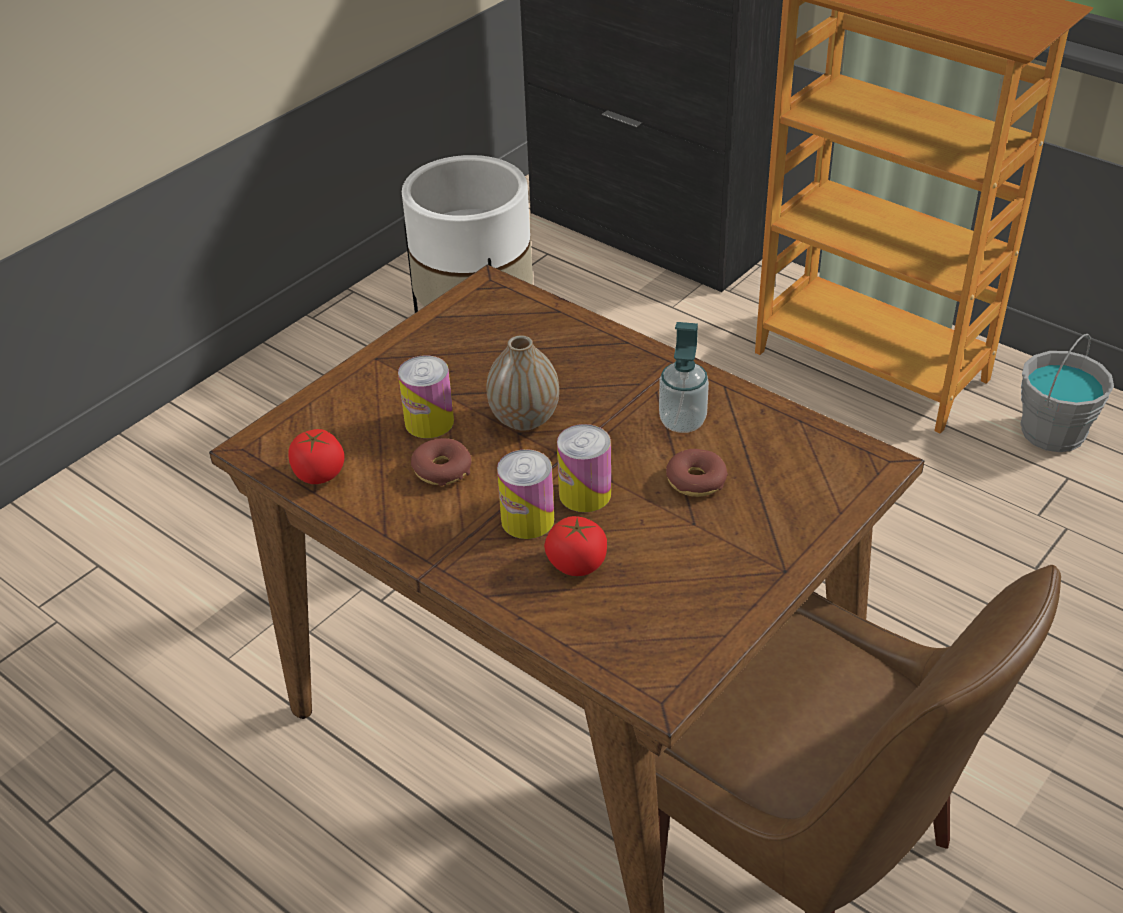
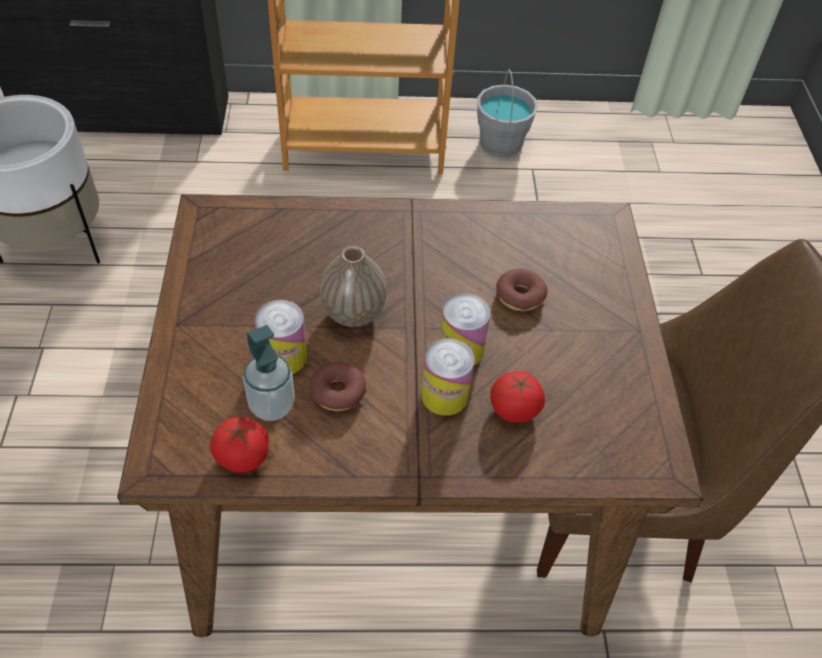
camera: 45 degrees left, 10 degrees up
(682, 422) = (464, 254): soap dispenser -> soap dispenser (272, 405)

